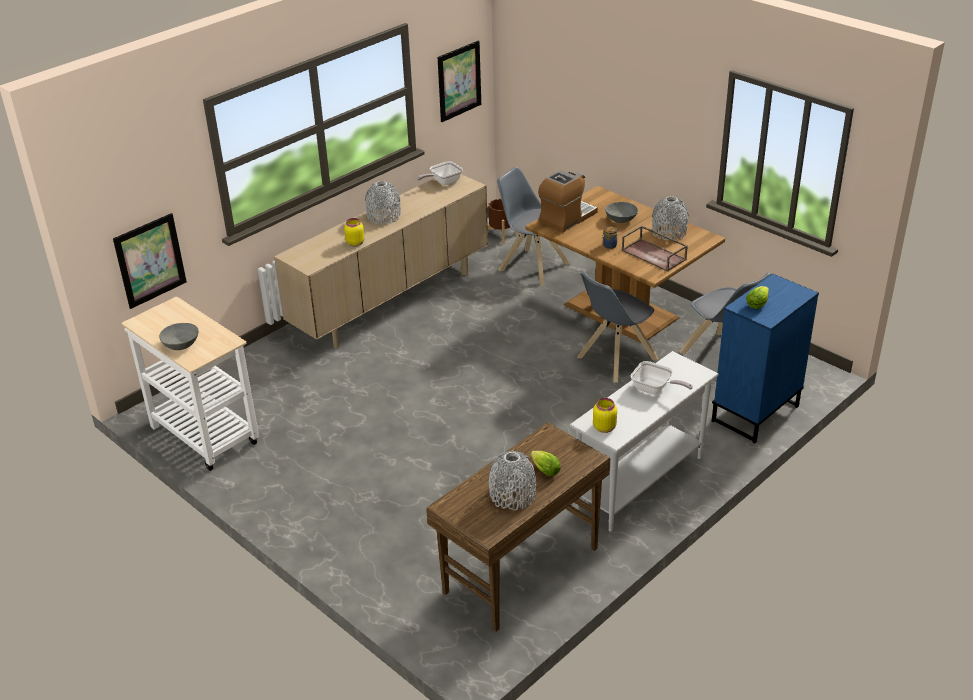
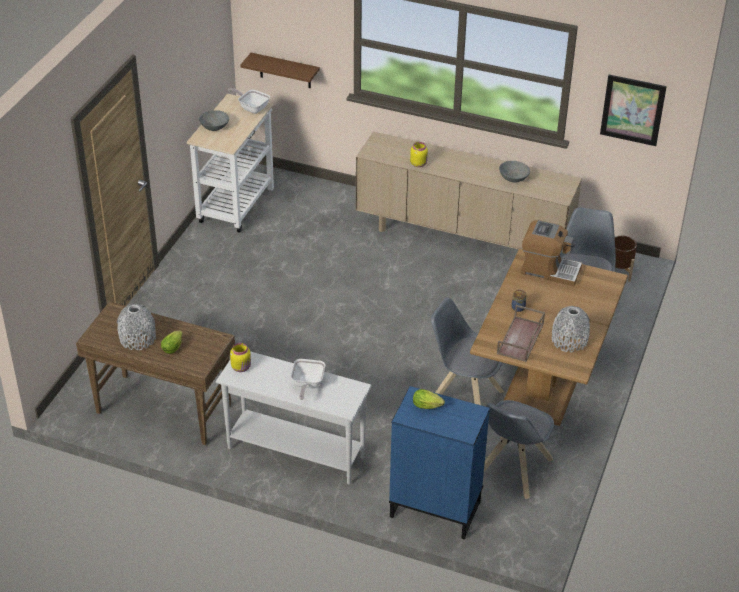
camera: 65 degrees right, 5 degrees up
(150, 260) = (285, 71): picture -> brown shelf
(384, 216) = (471, 165): grey vase -> none
(443, 182) = (554, 180): frying pan -> frying pan (252, 108)
(621, 219) = (571, 304): grey bowl -> grey bowl (513, 178)

